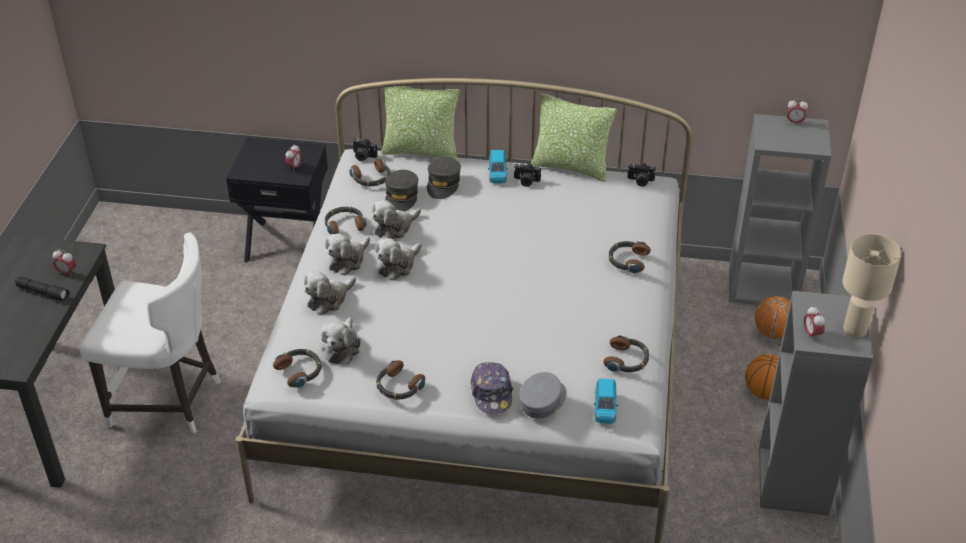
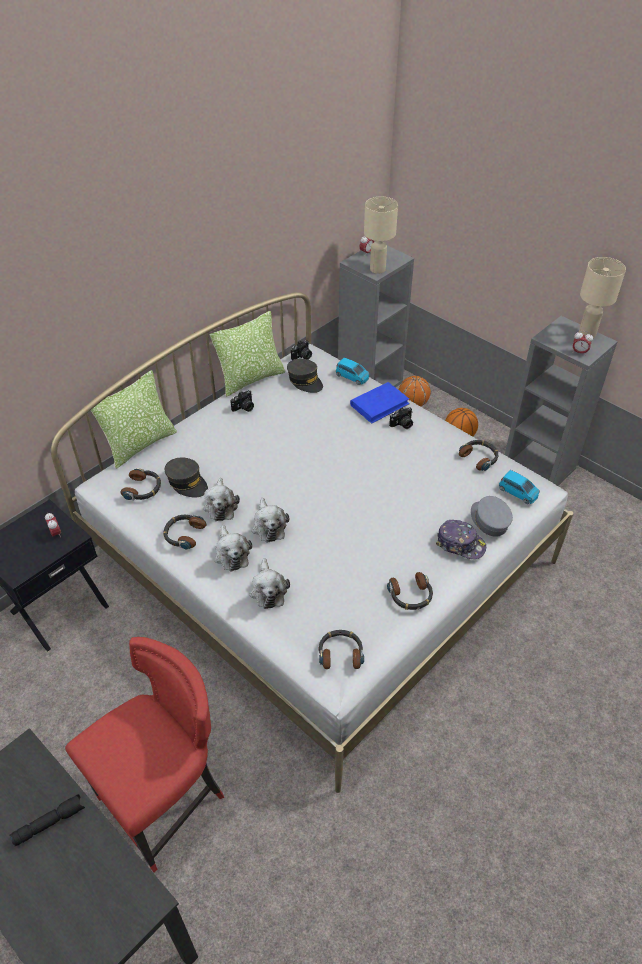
camera: 55 degrees left, 5 degrees up
(67, 273) = (39, 785): alarm clock -> none
(168, 401) = (165, 800): white chair -> red chair
(341, 347) = (335, 610): plush toy -> none
(363, 156) = (107, 480): camera -> camera (402, 424)
(443, 184) = (198, 451): grey cap -> grey cap (305, 381)
(497, 173) = (218, 417): blue toy car -> blue toy car (352, 377)
(627, 260) = (379, 404): headphones -> blue book
(774, 141) = (377, 269): none -> beige table lamp

